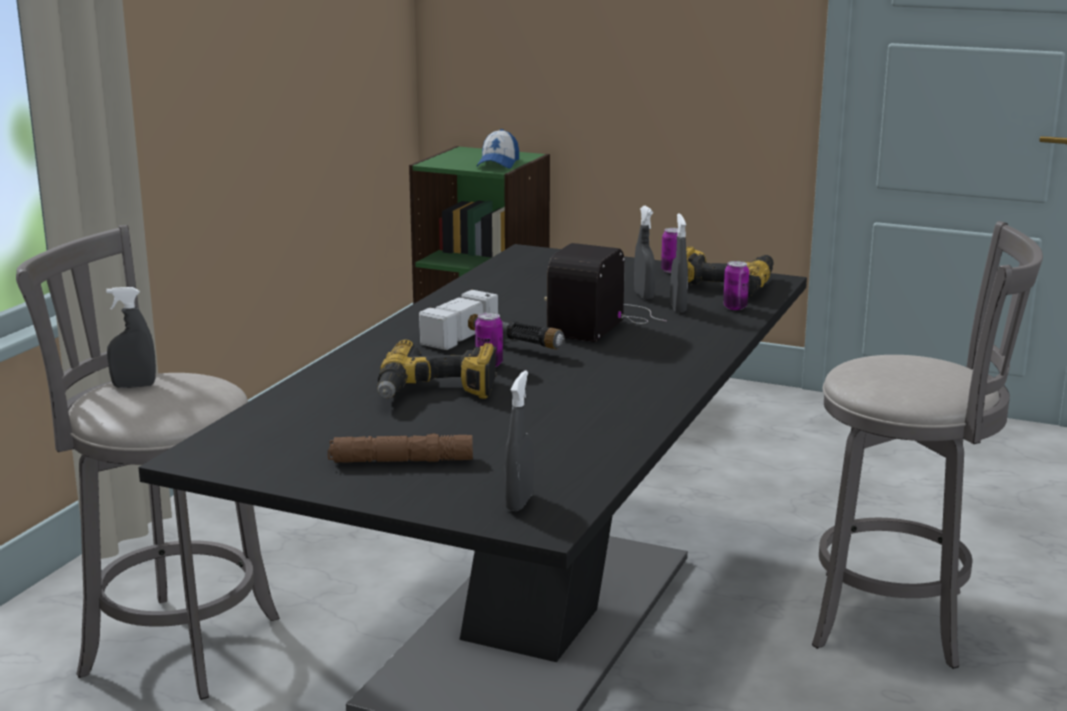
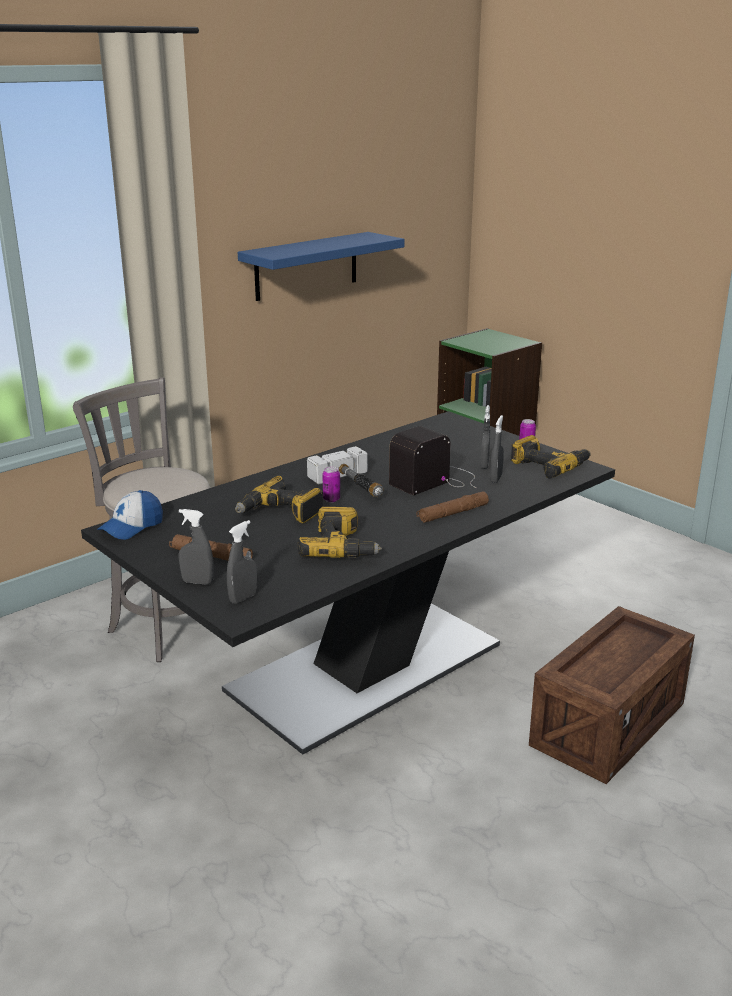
camera: 25 degrees right, 5 degrees up
(134, 386) = (149, 474): grey spray bottle -> grey spray bottle (197, 582)
(240, 56) = (306, 266): none -> blue shelf
(498, 164) = (497, 346): cap -> cap (132, 527)
(578, 416) = (342, 547): none -> power drill
(675, 353) = (452, 513): none -> brown flashlight
(735, 307) = (534, 485): can -> none
(900, 620) = (608, 725): grey stool -> crate

